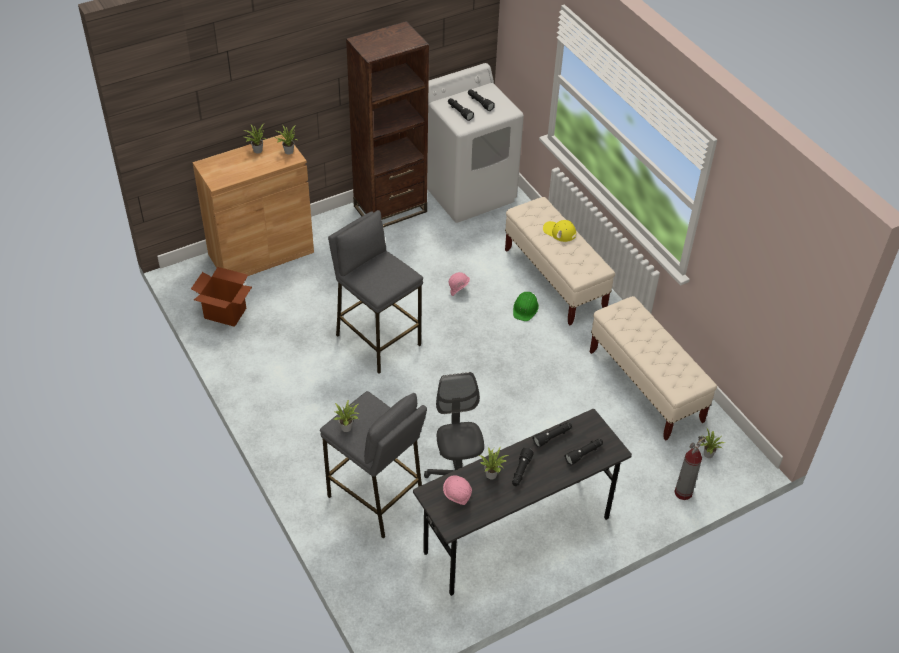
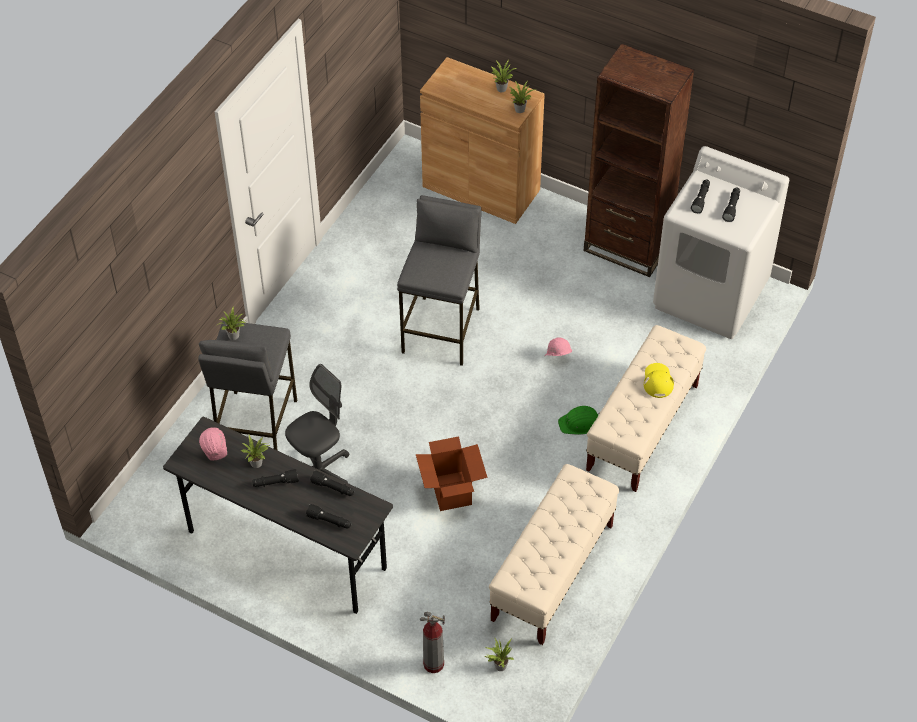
camera: 60 degrees right, 5 degrees up
(225, 313) = (386, 207): cardboard box -> cardboard box (451, 491)

